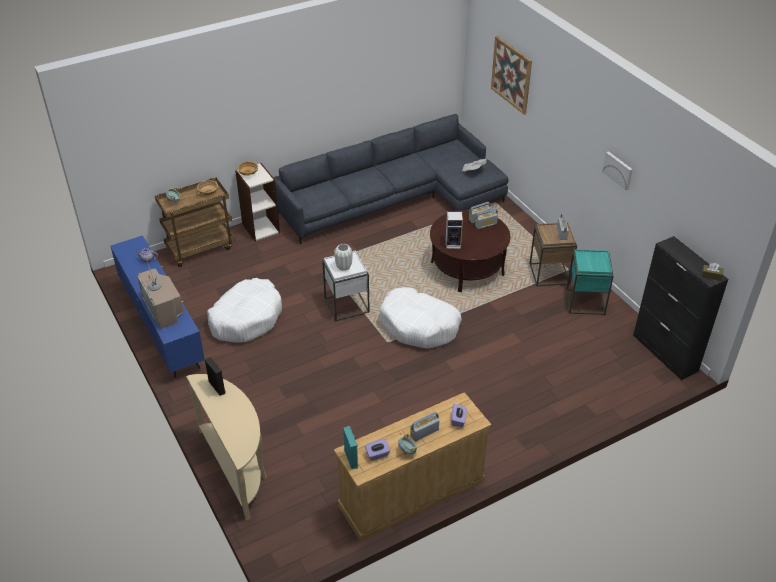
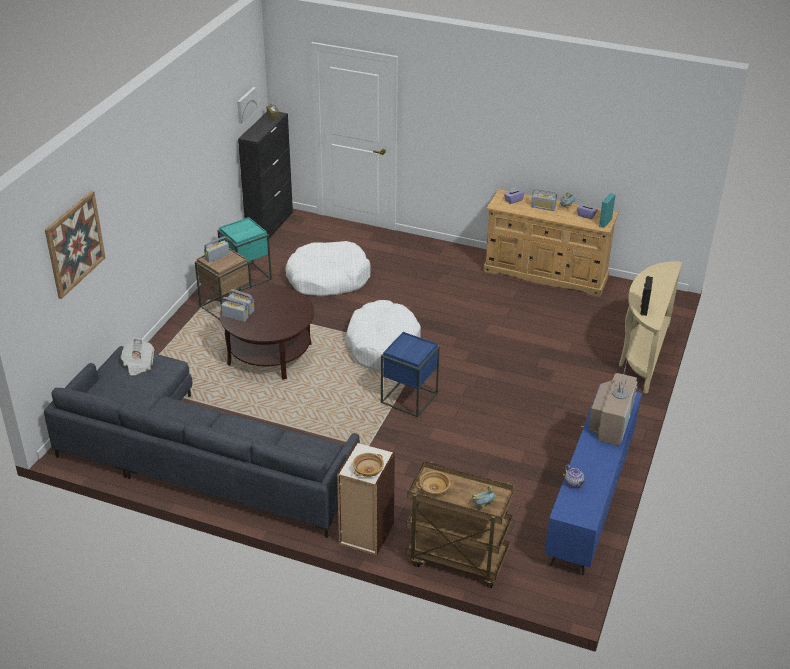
camera: 130 degrees left, 5 degrees down
(246, 318) = (506, 450): white dog bed -> white dog bed (328, 278)
(344, 267) = (414, 347): white vase -> none
(346, 305) = (409, 398): white side table -> blue side table
(453, 244) = (294, 314): speaker -> none
(618, 170) = (189, 159): picture -> picture (245, 104)

